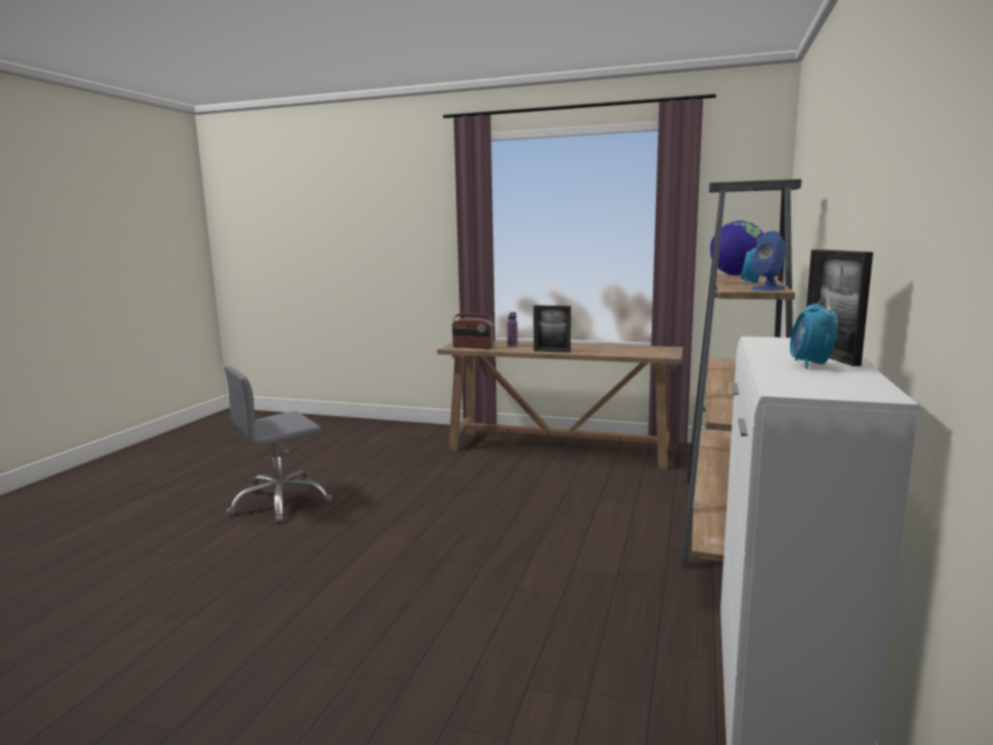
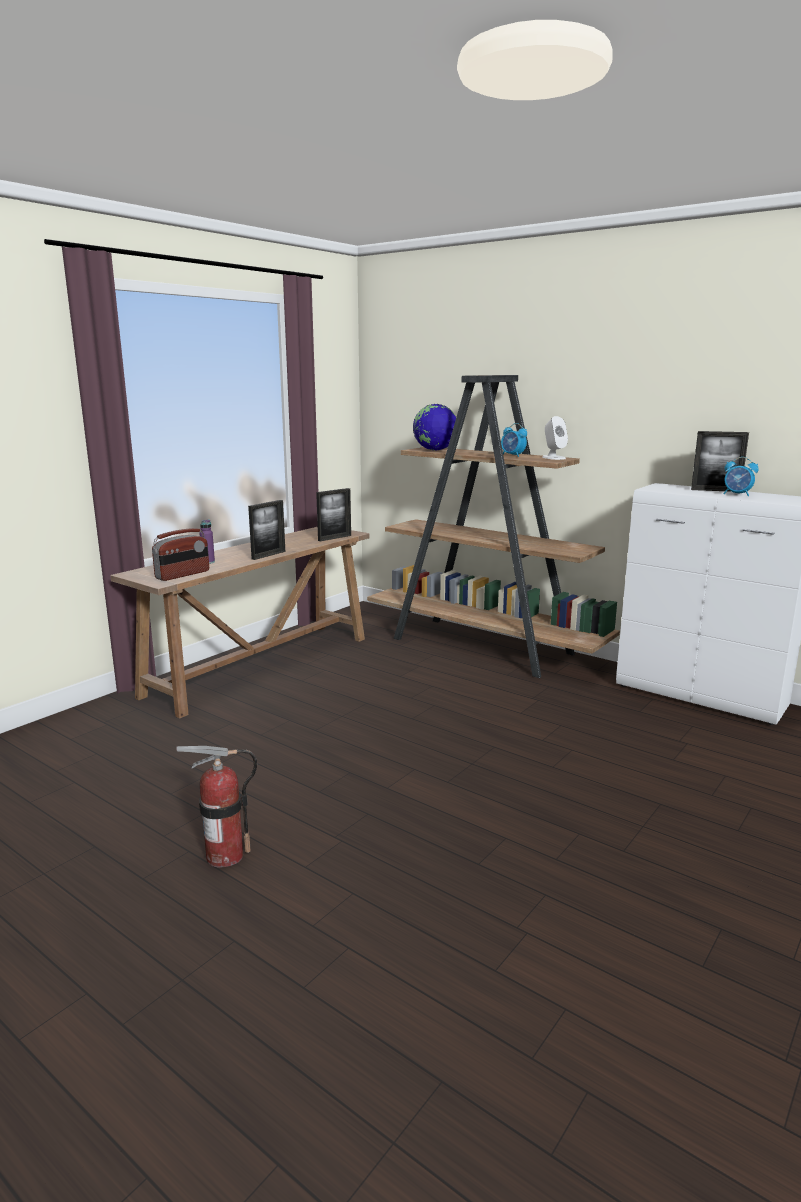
camera: 70 degrees left, 5 degrees up
(280, 502) = (224, 855): grey office chair -> fire extinguisher
(639, 354) = (334, 538): none -> picture frame
(768, 288) = (553, 458): blue speaker -> white speaker

